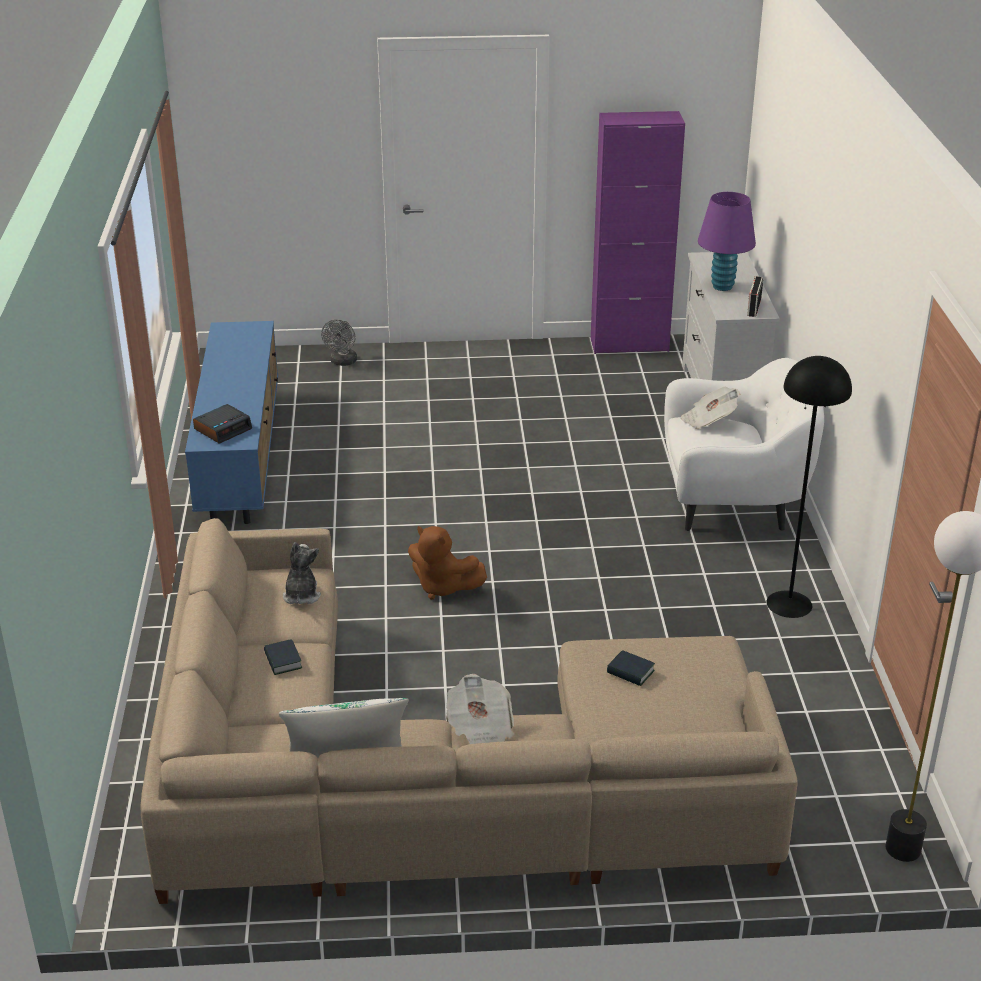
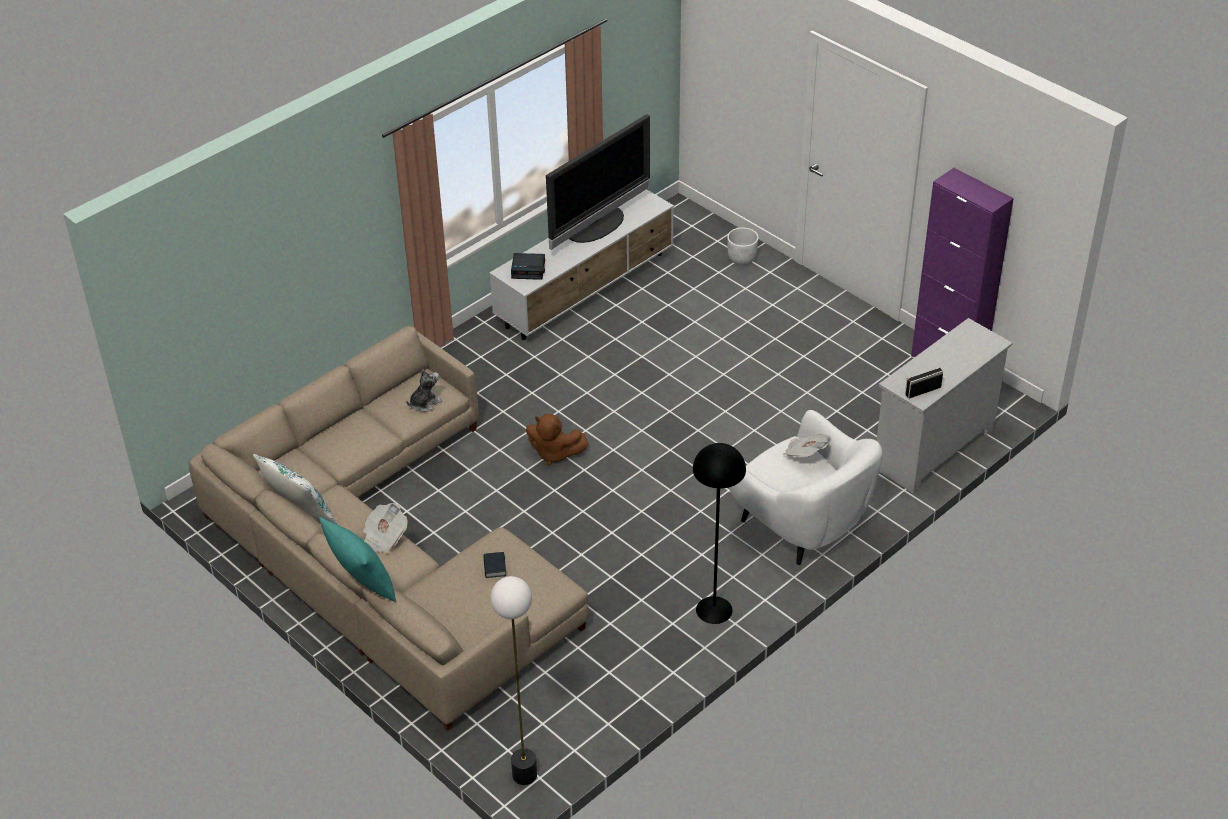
camera: 50 degrees right, 10 degrees up
(230, 367) = (598, 226): none -> television
(241, 454) = (586, 290): blue tv stand -> white tv stand
(283, 661) = (362, 433): book -> none
(342, 362) = (742, 258): grey fan -> white planter
(443, 587) = (554, 453): brown plush toy -> brown plush toy turned 60 degrees counterclockwise
(596, 754) = (362, 585): none -> turquoise pillow
(722, 286) = (935, 360): purple table lamp -> none

